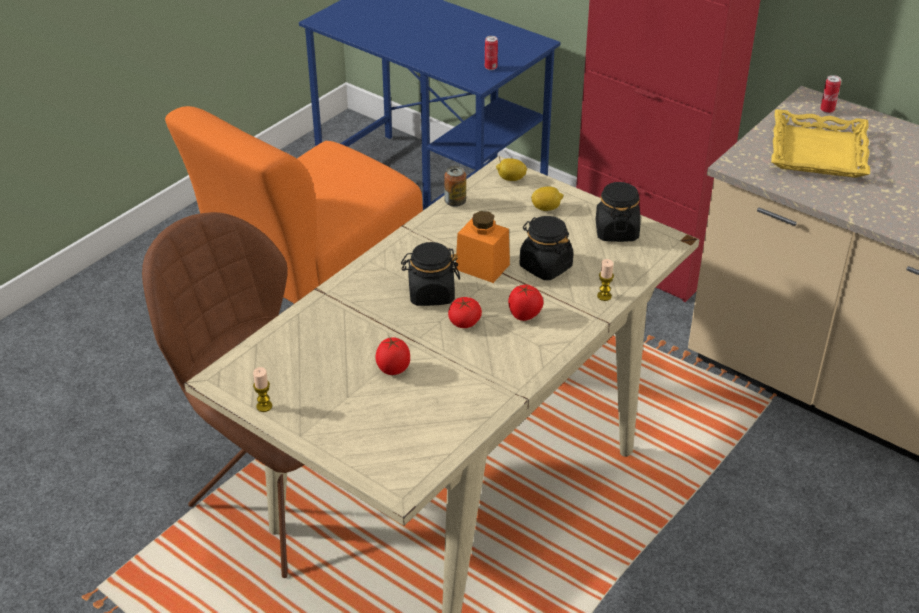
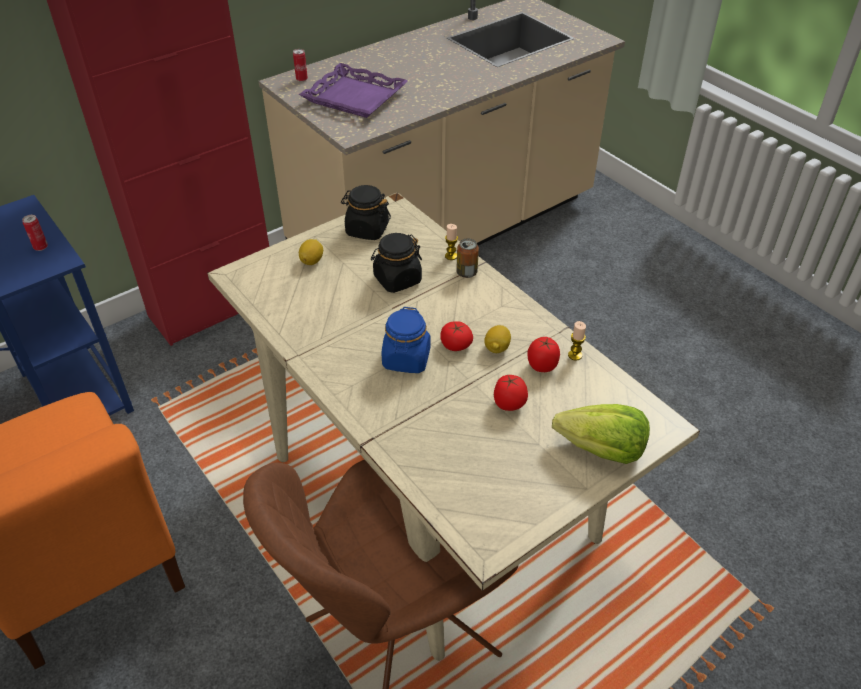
camera: 75 degrees left, 5 degrees up
(264, 406) = (538, 512): candle -> candle (575, 355)
(351, 441) = (601, 450): none -> lettuce
(431, 294) = (406, 359): black jar -> blue jar
(455, 202) = (268, 316): can -> can (466, 273)
(482, 267) = (380, 317): orange jar -> none
(511, 179) = (253, 272): lemon -> lemon (497, 348)
(525, 315) = (460, 306): tomato -> tomato (542, 366)
(819, 152) = (355, 97): yellow tray -> purple tray

